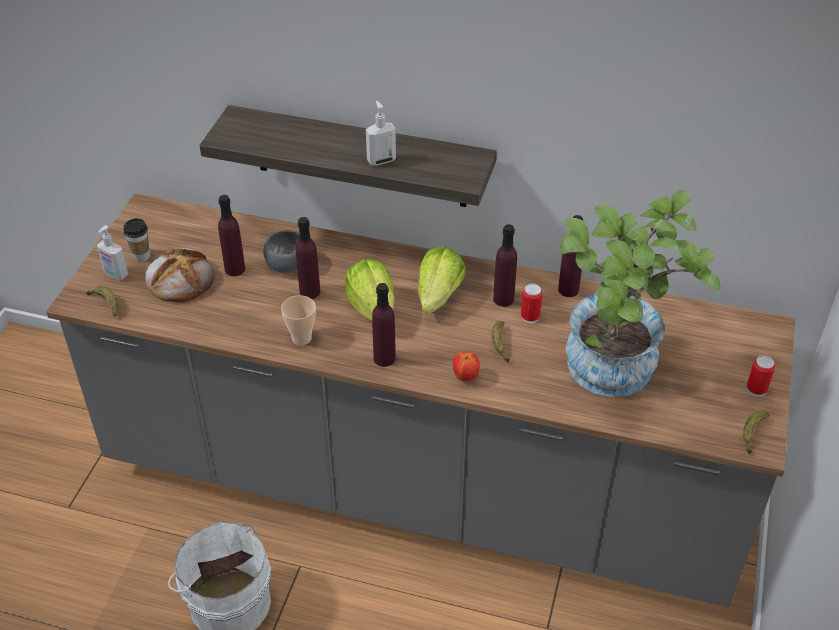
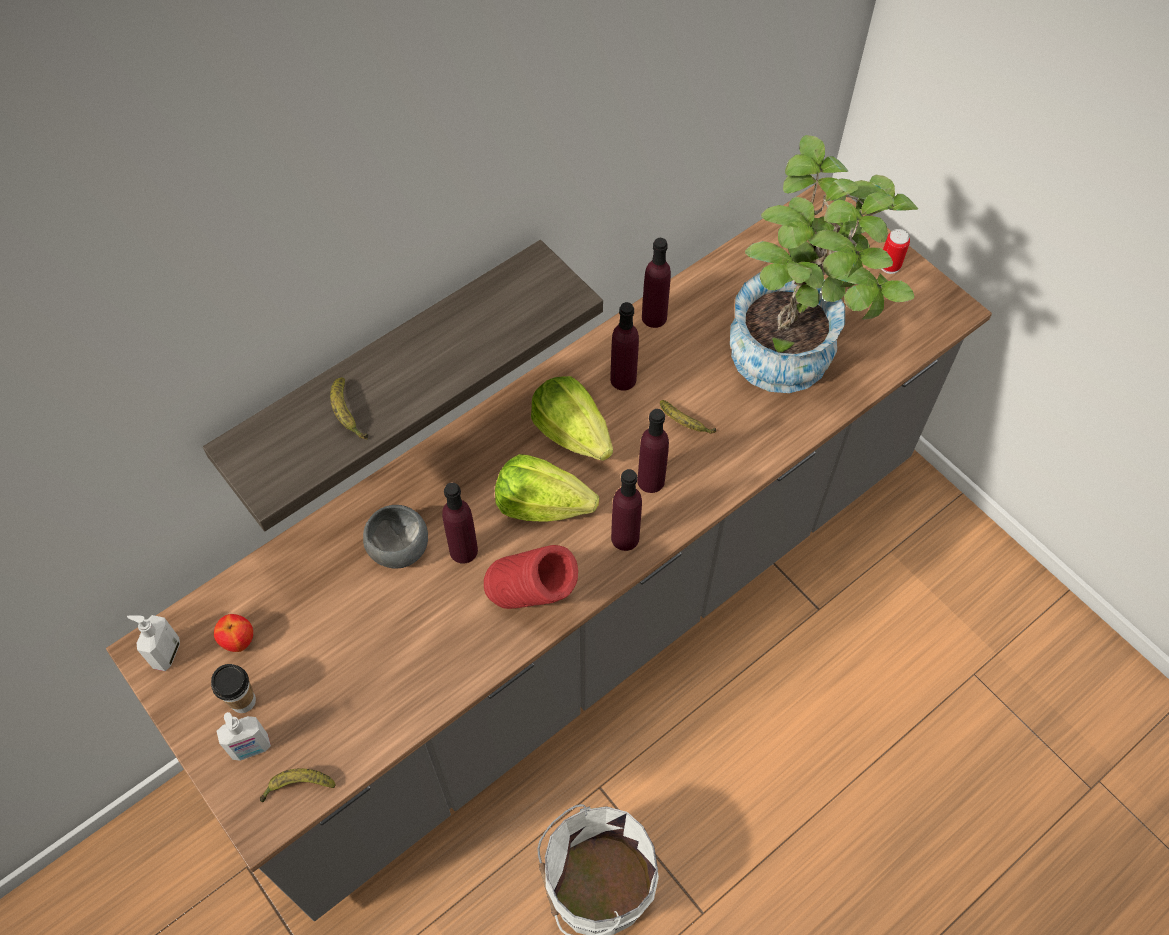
camera: 55 degrees left, 15 degrees up
(180, 279) = (325, 676): bread -> none
(235, 269) = (358, 607): purple bottle -> purple bottle (651, 481)
(301, 338) = (532, 600): cup -> red vase
(381, 160) = (465, 352): soap dispenser -> soap dispenser (166, 653)
(465, 377) = (707, 481): apple -> apple (239, 641)
(530, 316) = (666, 373): can -> none
(752, 433) = (937, 305): banana -> banana (347, 414)

